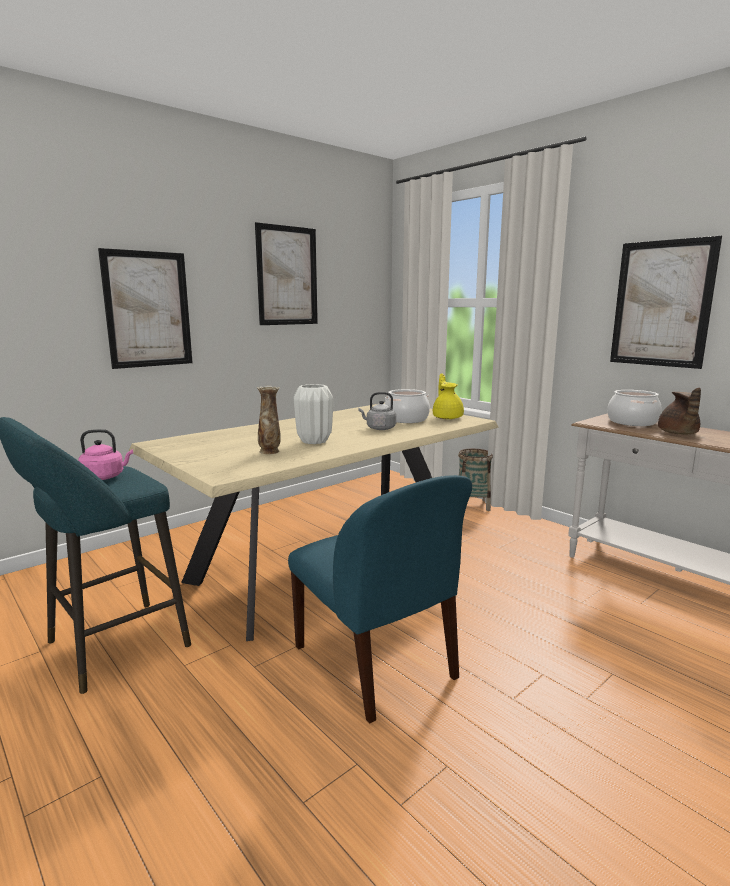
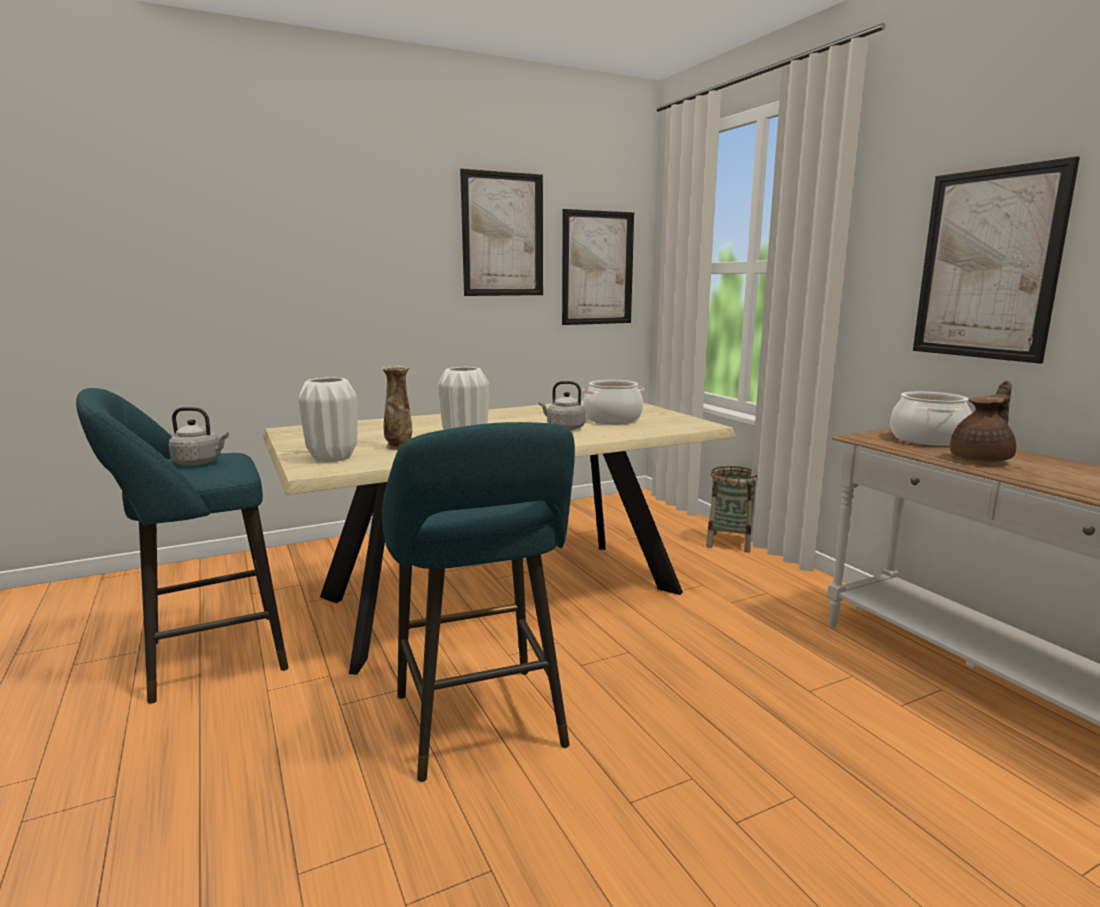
camera: 15 degrees right, 0 degrees up
(105, 477) = (200, 462): pink kettle -> grey kettle
(148, 309) = (322, 275): picture -> picture (597, 268)
(225, 464) = (332, 457): none -> white vase
(376, 664) = (481, 727): blue chair -> turquoise stool
(447, 417) = (670, 420): yellow teapot -> none
(678, 433) = (982, 459): brown teapot -> brown teapot turned 150 degrees counterclockwise

